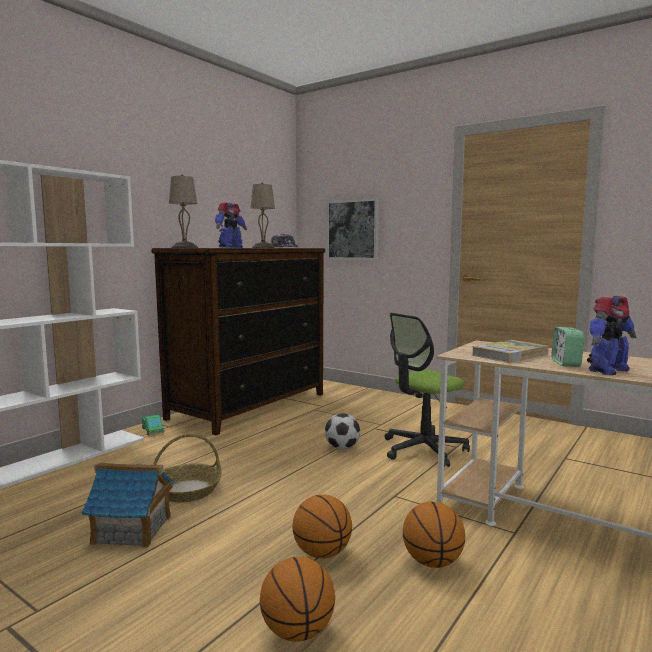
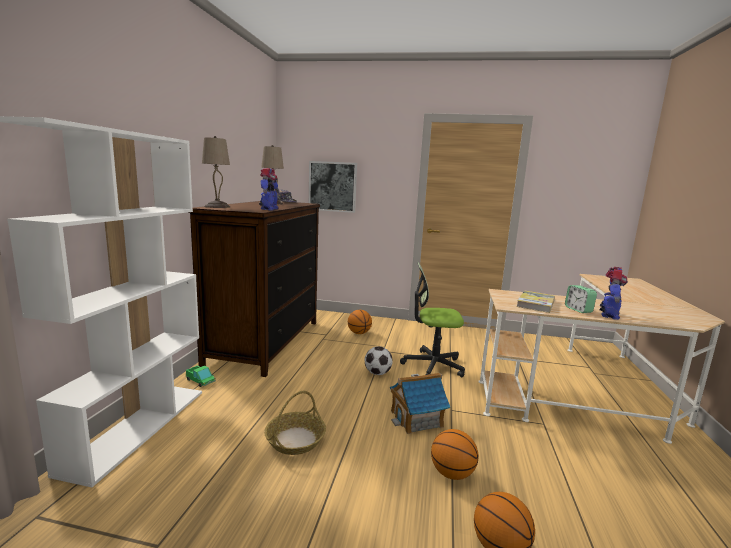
camera: 25 degrees left, 5 degrees up
(132, 530) = (287, 493): toy house -> toy house (417, 419)
(423, 450) = (432, 365): office chair -> office chair turned 60 degrees clockwise
(432, 562) = (522, 460): basketball -> basketball (359, 333)

